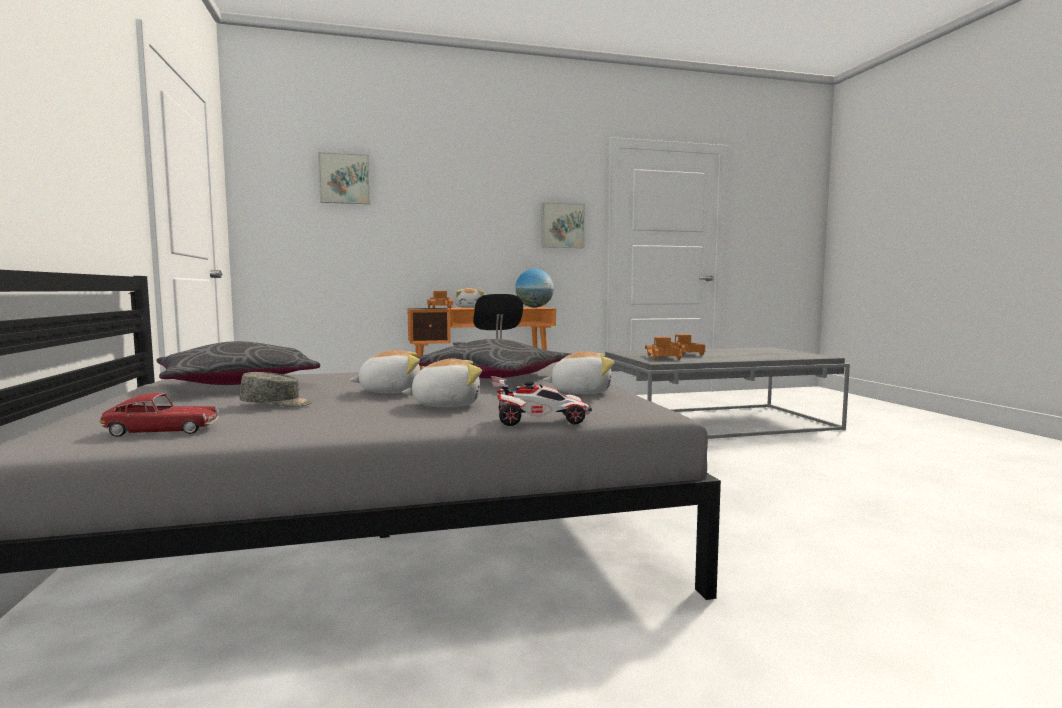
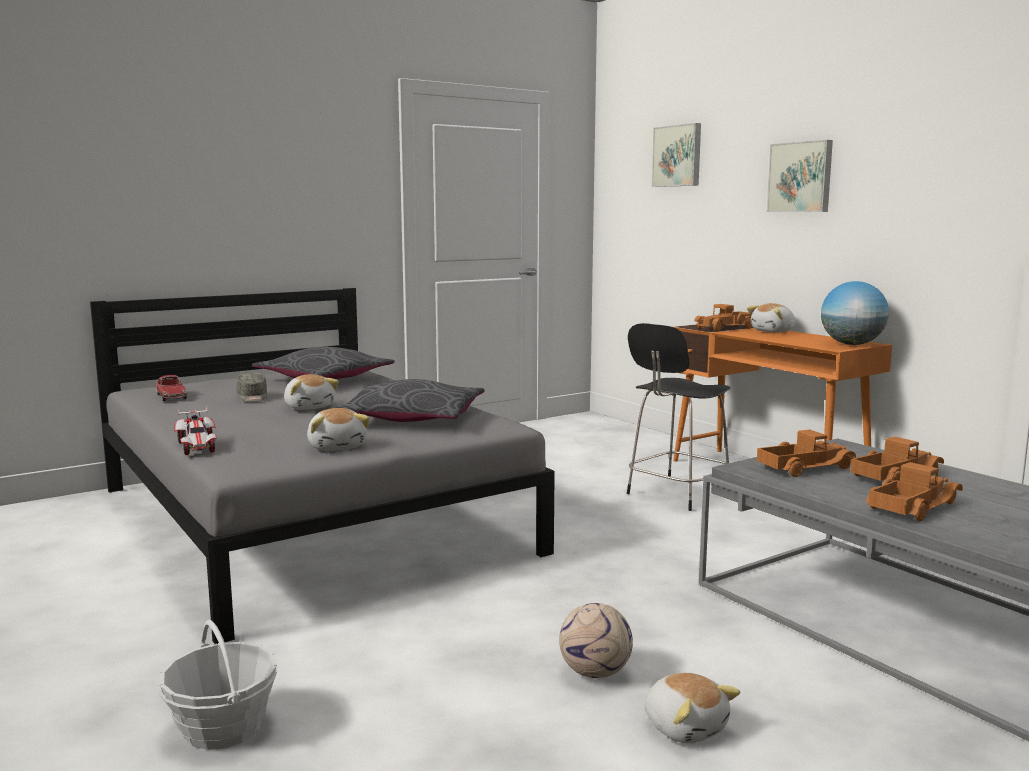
camera: 70 degrees right, 5 degrees up
(446, 405) = (261, 424): plush toy -> plush toy (685, 726)
(562, 225) = (941, 205): picture -> picture (801, 177)
(734, 357) = (910, 507): none -> toy truck
(767, 478) = (596, 673): none -> football
(884, 597) = (223, 727): none -> basket

